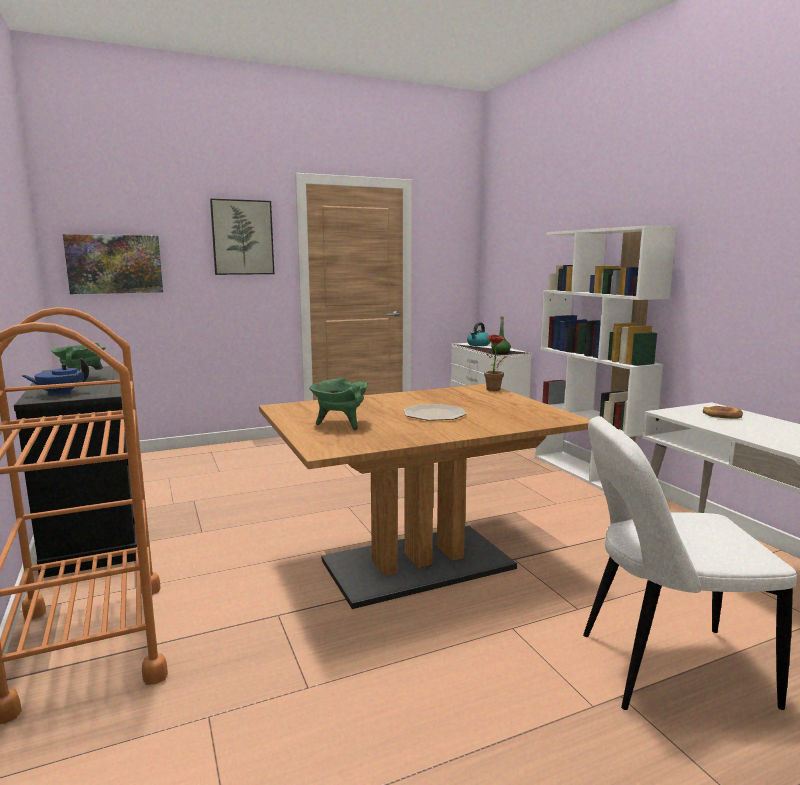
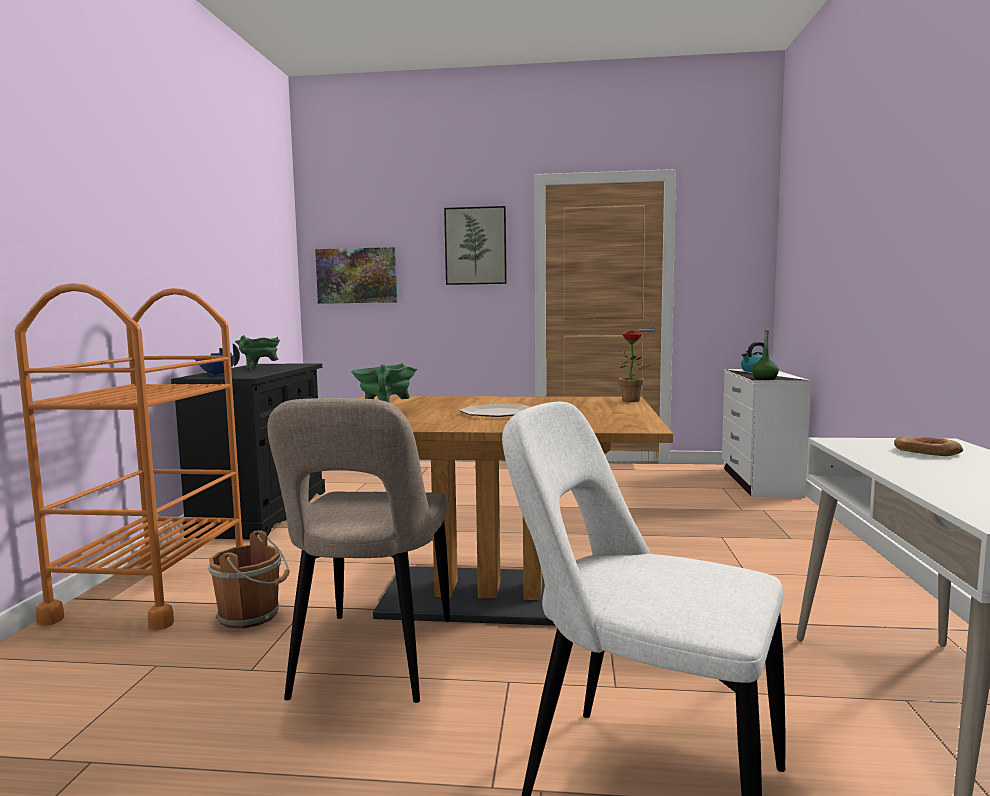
camera: 30 degrees right, 5 degrees down
(237, 638) = (252, 615): none -> brown bucket
(399, 646) = (371, 662): none -> beige chair
(588, 473) = (844, 549): white bookcase -> none

